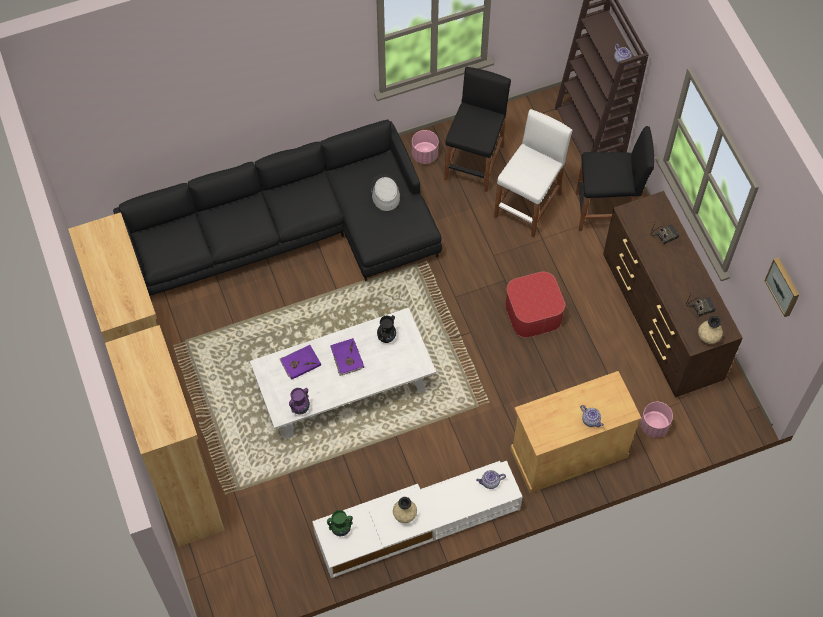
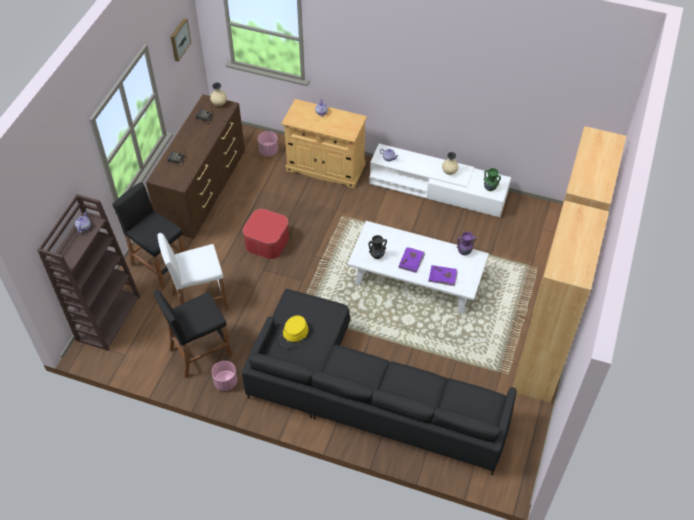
camera: 140 degrees left, 10 degrees down
(385, 193) = (294, 334): grey hat -> yellow hat

